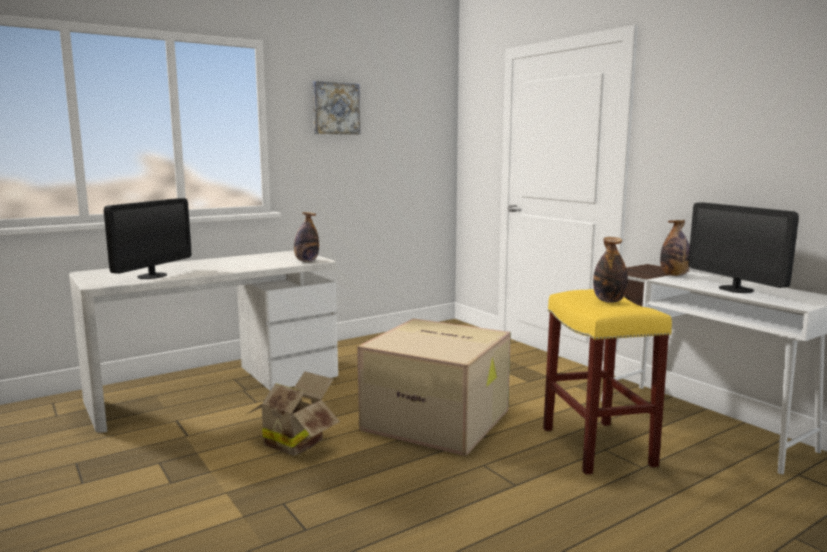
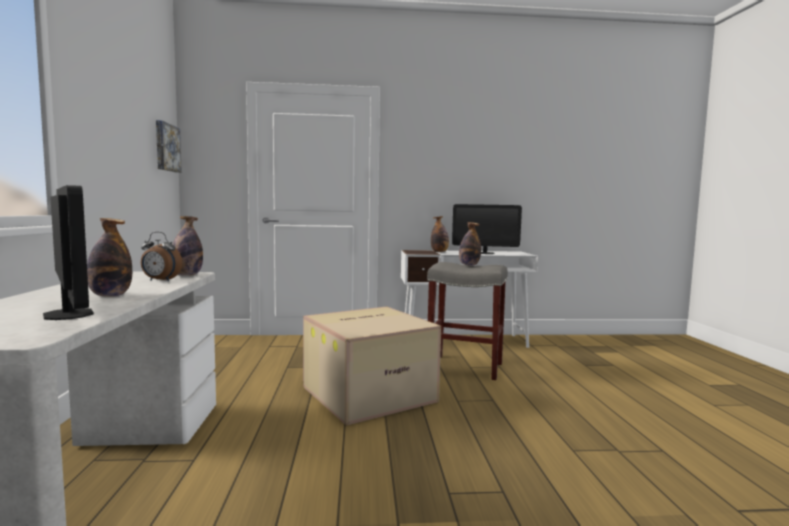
camera: 60 degrees left, 5 degrees down
(210, 268) = (110, 295): none -> bottle
(275, 262) = (160, 280): none -> alarm clock
(295, 442) = (330, 459): cardboard box -> none
(335, 108) = (106, 102): picture -> picture (166, 147)
(595, 446) = (463, 367): yellow stool -> grey stool

